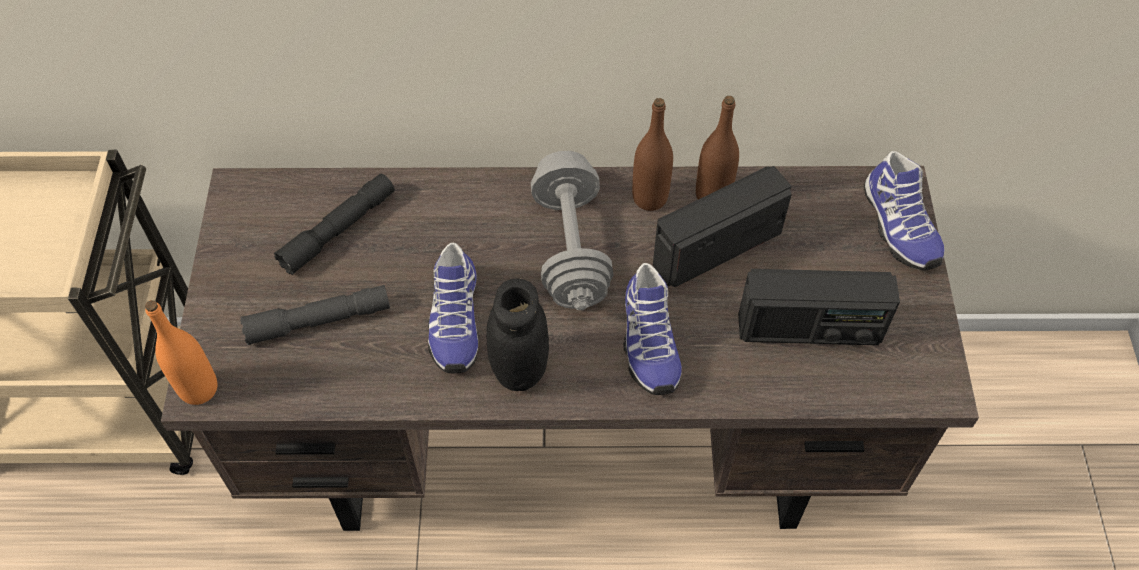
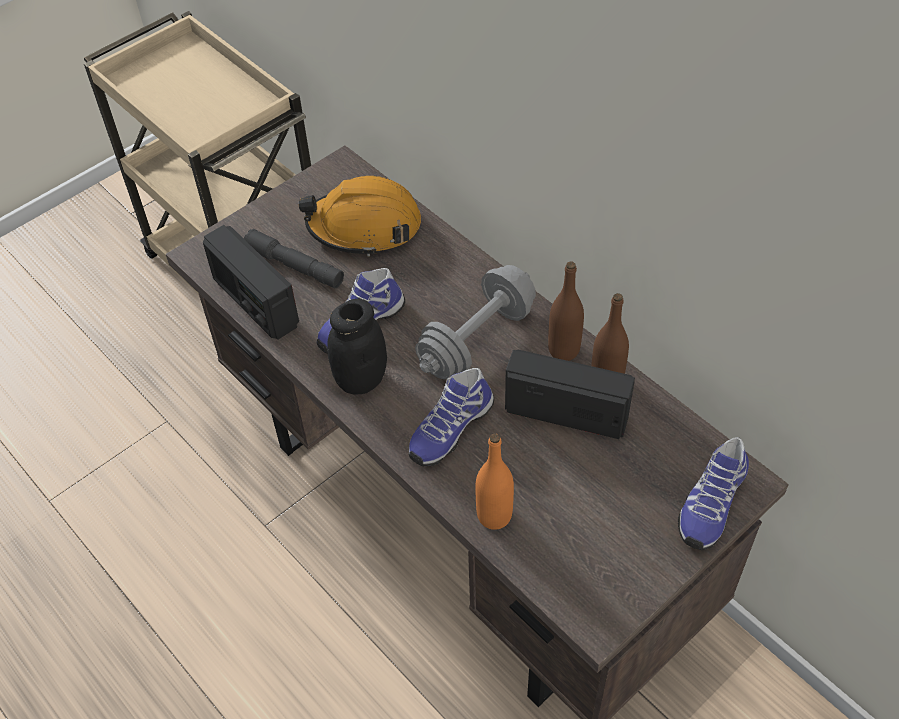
camera: 50 degrees right, 5 degrees down
(199, 389) = (199, 252): orange bottle -> orange bottle (494, 515)
(338, 230) = (364, 227): black flashlight -> orange hard hat
(809, 329) = (559, 510): radio -> radio (255, 302)

